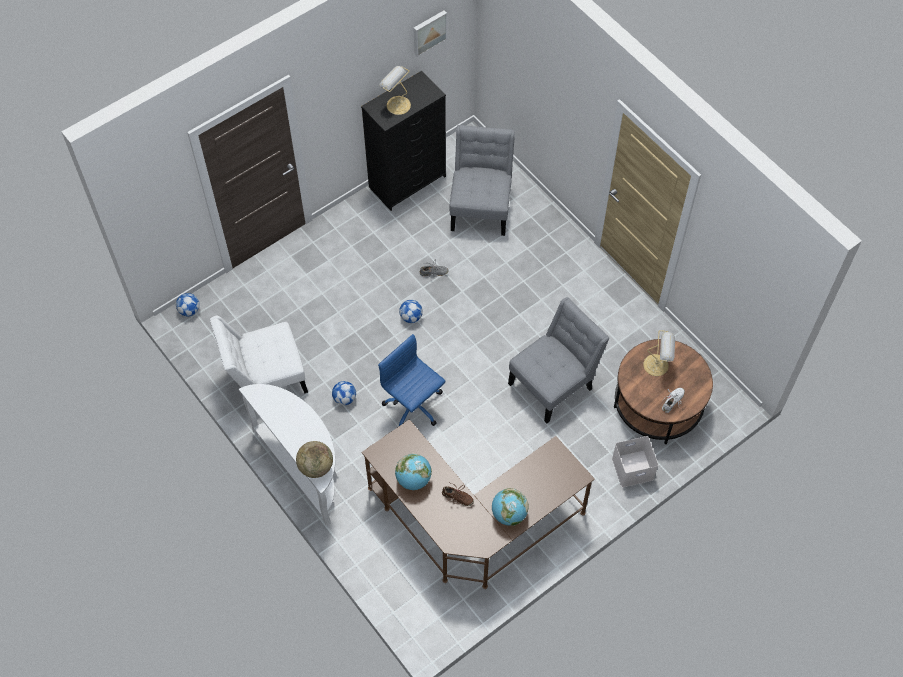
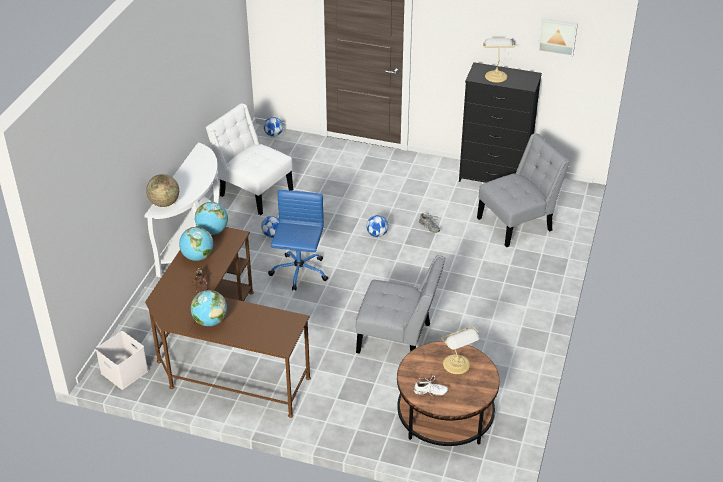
camera: 55 degrees right, 20 degrees down
(386, 448) = (212, 231): none -> globe
(632, 469) = (362, 428): white storage box -> white storage box (123, 372)

